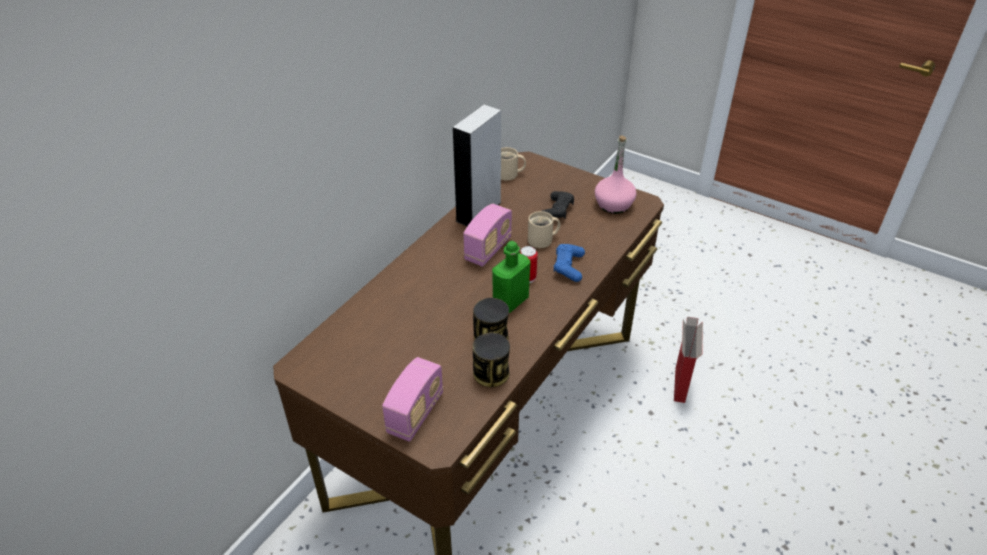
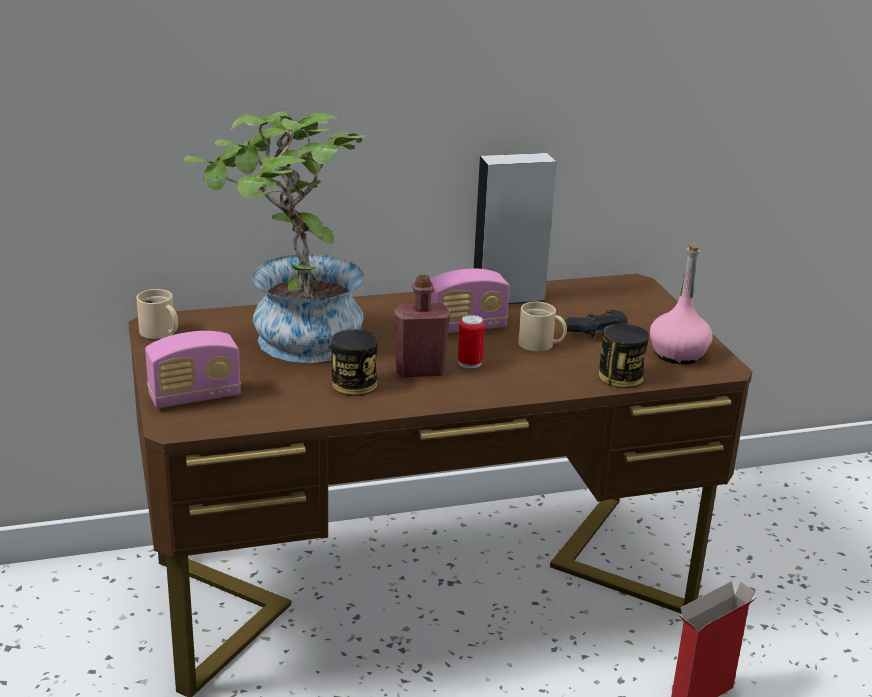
camera: 40 degrees right, 15 degrees down
(406, 325) = (291, 341): none -> potted plant
(491, 373) = (308, 406): can -> can (620, 377)
(509, 174) = (594, 285): beige mug -> beige mug (158, 333)
(510, 301) = (420, 371): green bottle -> red bottle
(568, 267) = (530, 375): blue game controller -> none

